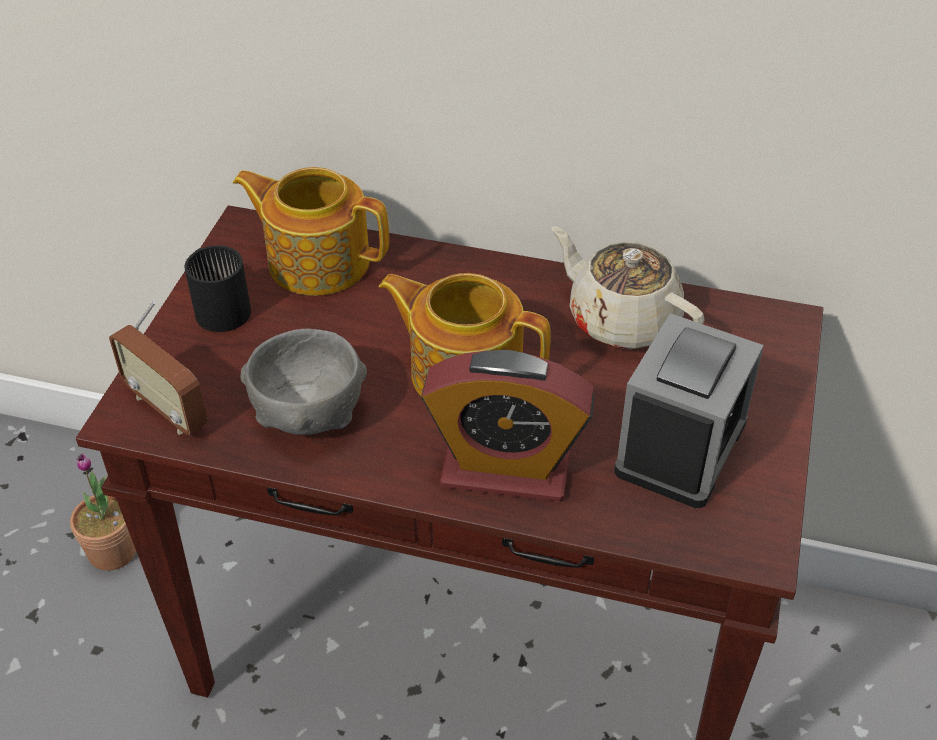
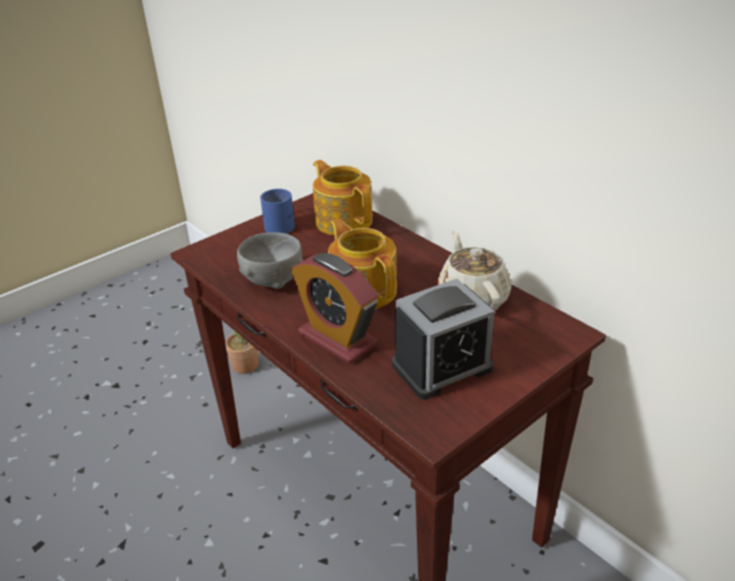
camera: 35 degrees right, 10 degrees down
(167, 409) = (216, 255): radio -> none
(221, 305) = (281, 224): black mug -> blue mug

